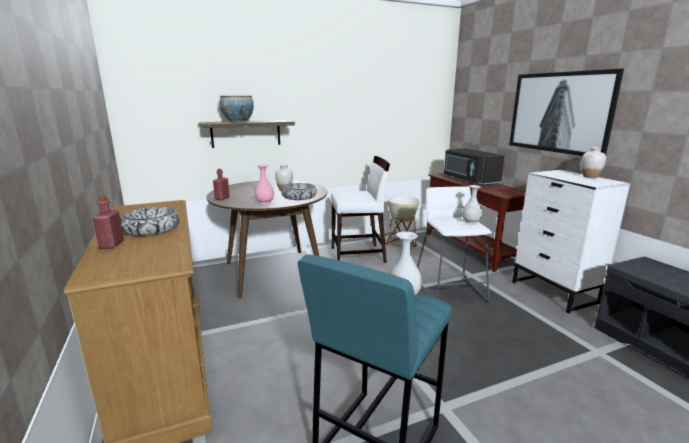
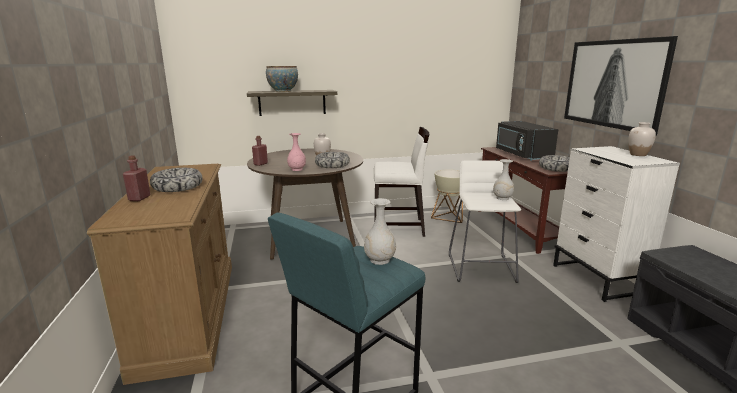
camera: 10 degrees right, 0 degrees up
(508, 192) = (556, 168): none -> bowl

